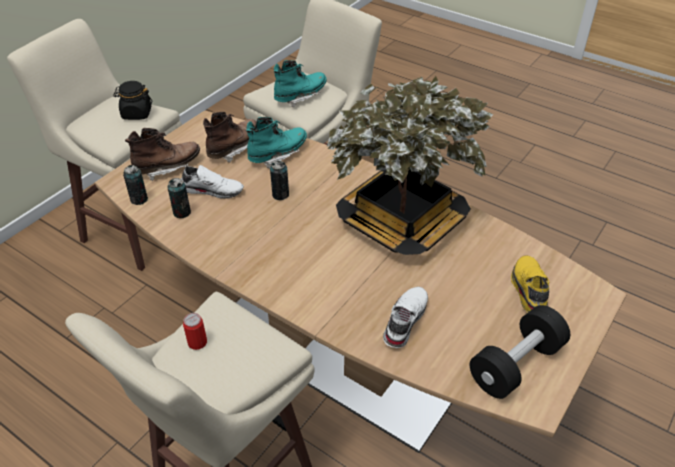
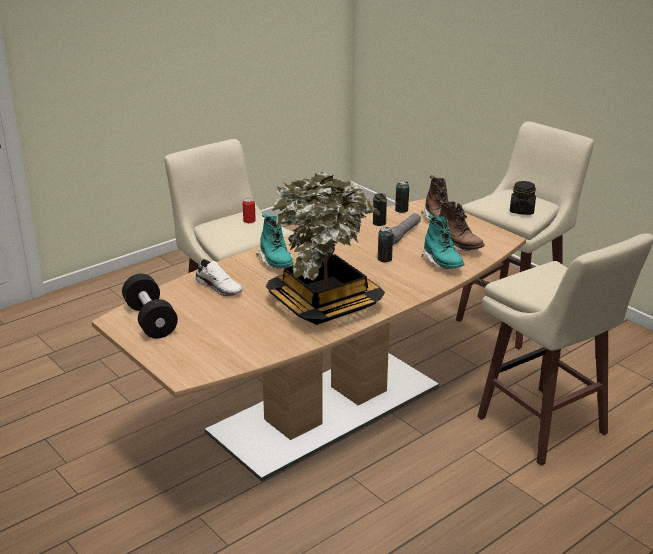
camera: 105 degrees right, 15 degrees down
(212, 189) = (403, 234): white shoe -> grey flashlight
(300, 96) = (541, 282): turquoise boot -> turquoise boot (276, 263)
(528, 290) = (212, 344): yellow shoe -> none

